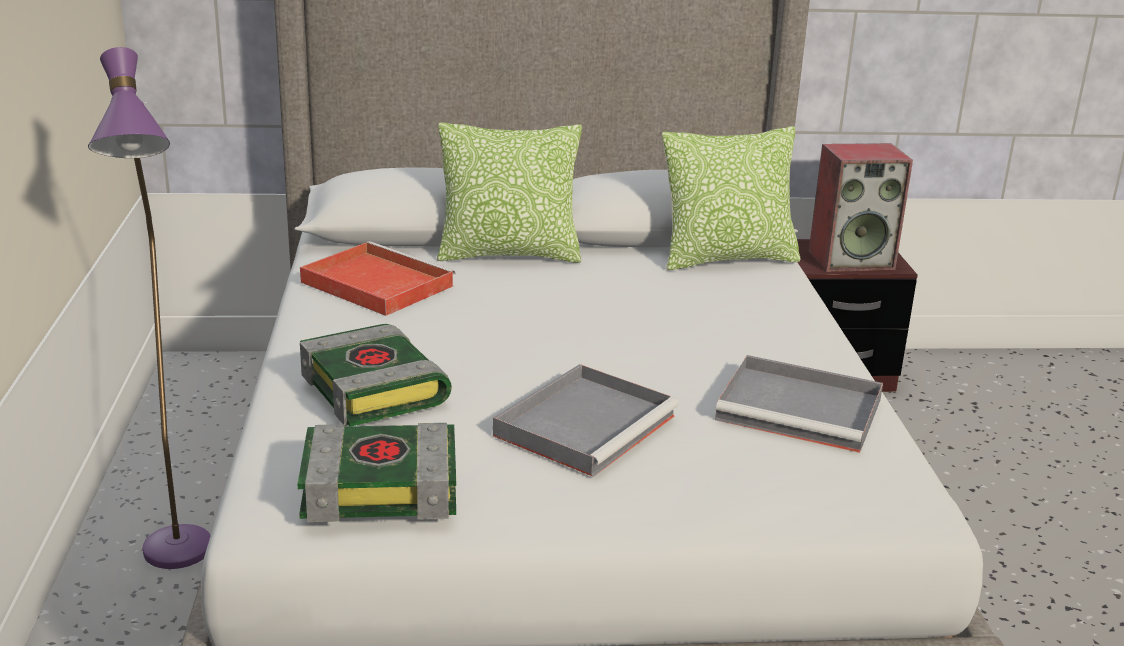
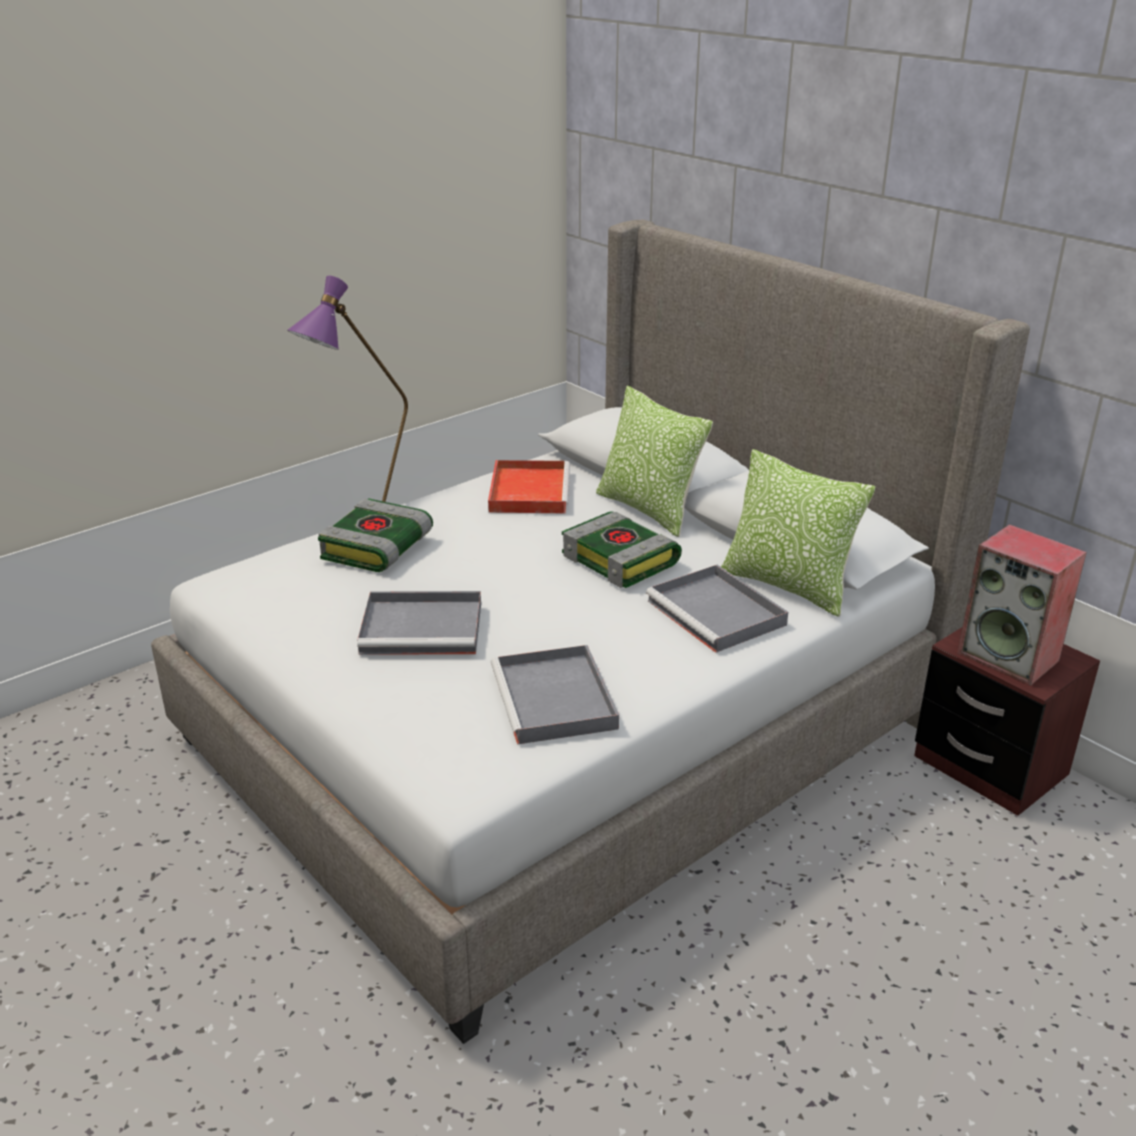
camera: 55 degrees right, 5 degrees up
(383, 486) = (271, 595): book -> book (622, 560)
(738, 297) = (718, 614): none -> grey tray

